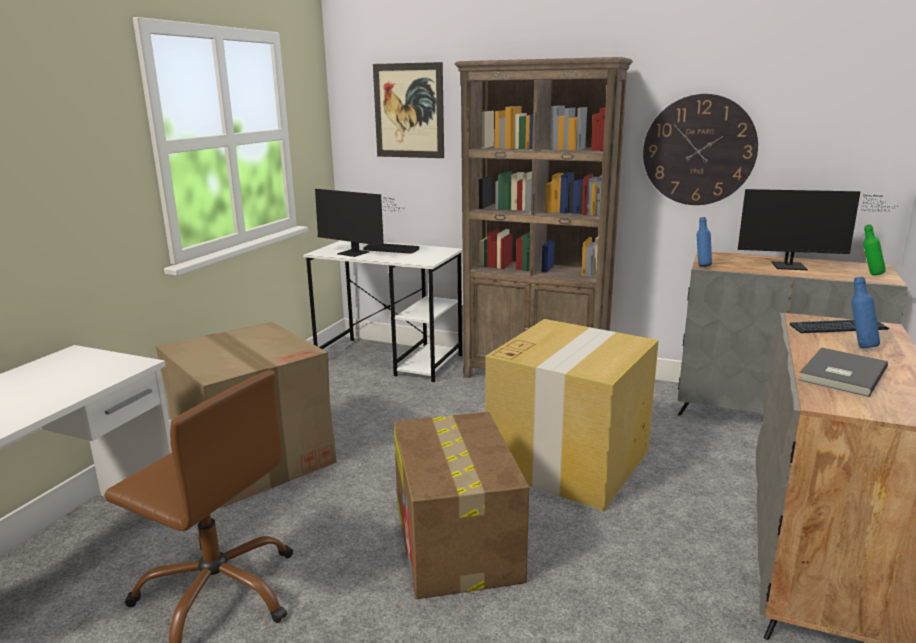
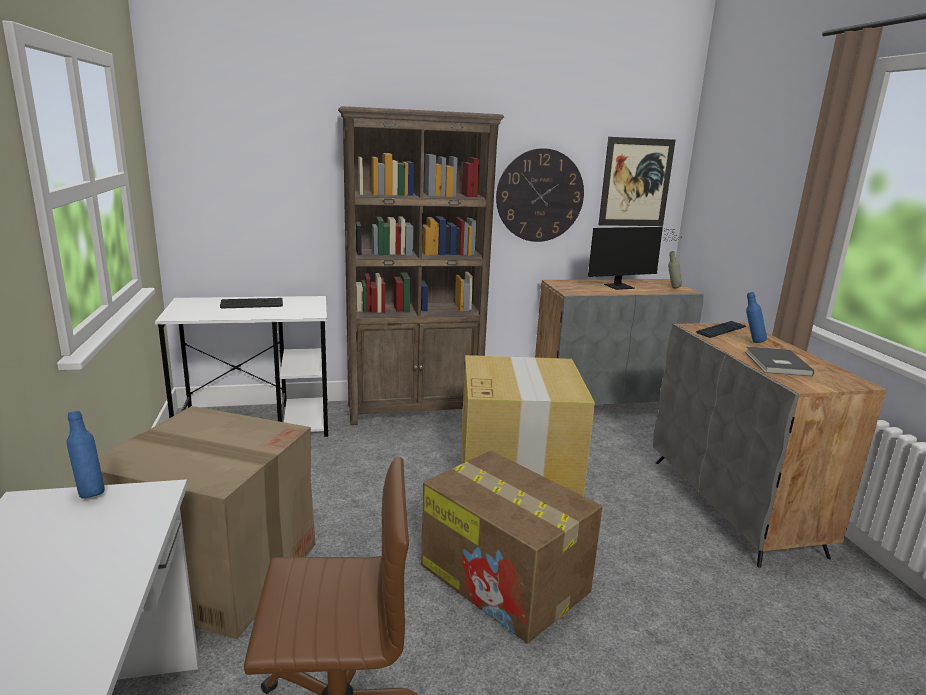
camera: 35 degrees left, 0 degrees up
(355, 254) = (219, 313): monitor -> none
(409, 111) = (255, 153): picture -> picture (636, 182)
(701, 266) = (567, 292): blue bottle -> blue bottle (90, 493)
(869, 275) = (672, 288): green bottle -> grey bottle

